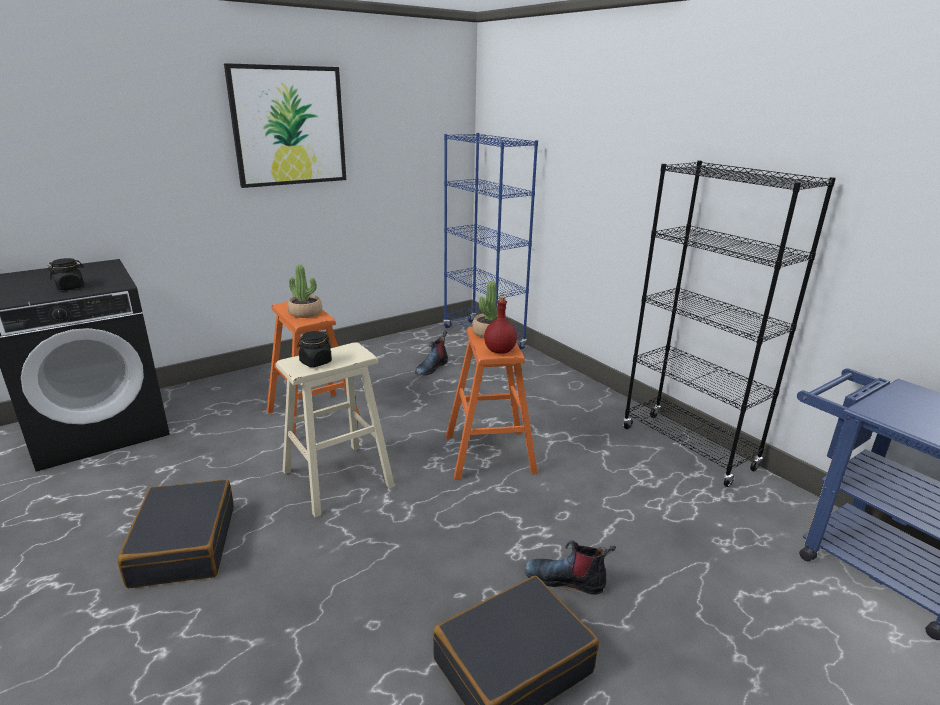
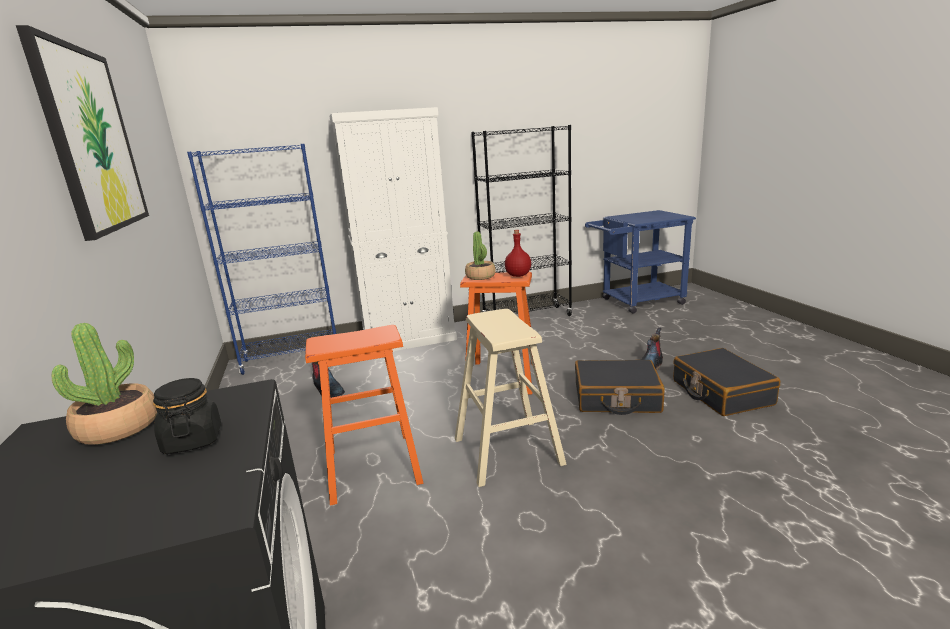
camera: 70 degrees left, 5 degrees down
(183, 545) = (596, 556): black suitcase -> black suitcase (616, 398)
(305, 313) = (361, 337): potted plant -> potted plant (118, 427)
(315, 362) = (508, 328): black jar -> none
(558, 381) = (409, 339): none -> white cabinet

